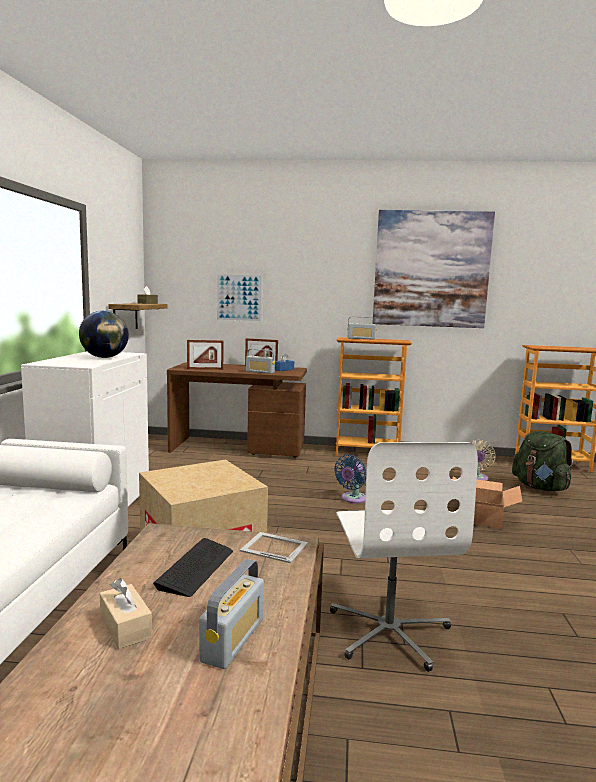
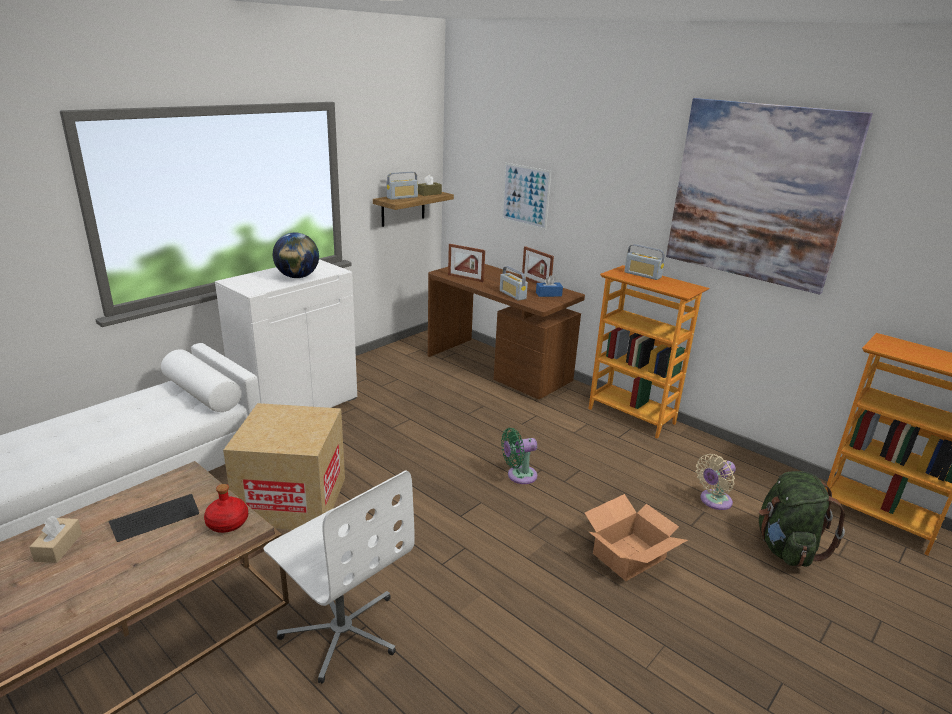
camera: 35 degrees right, 15 degrees up
(233, 639) = (86, 588): radio -> radio (402, 197)
(274, 547) = (228, 522): picture frame -> red bottle
(352, 499) = (519, 475): blue fan -> green fan
(389, 631) = (342, 630): white office chair -> white office chair turned 75 degrees counterclockwise

